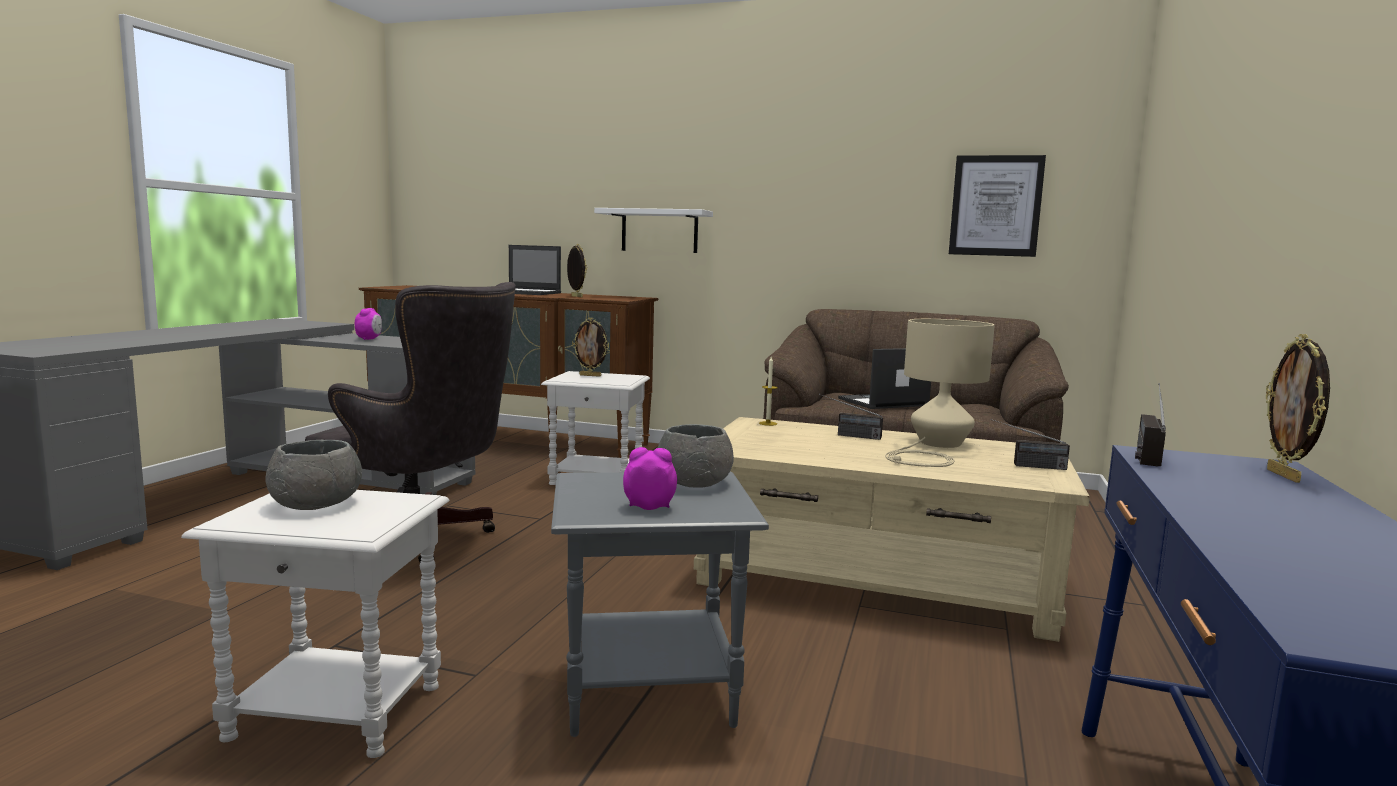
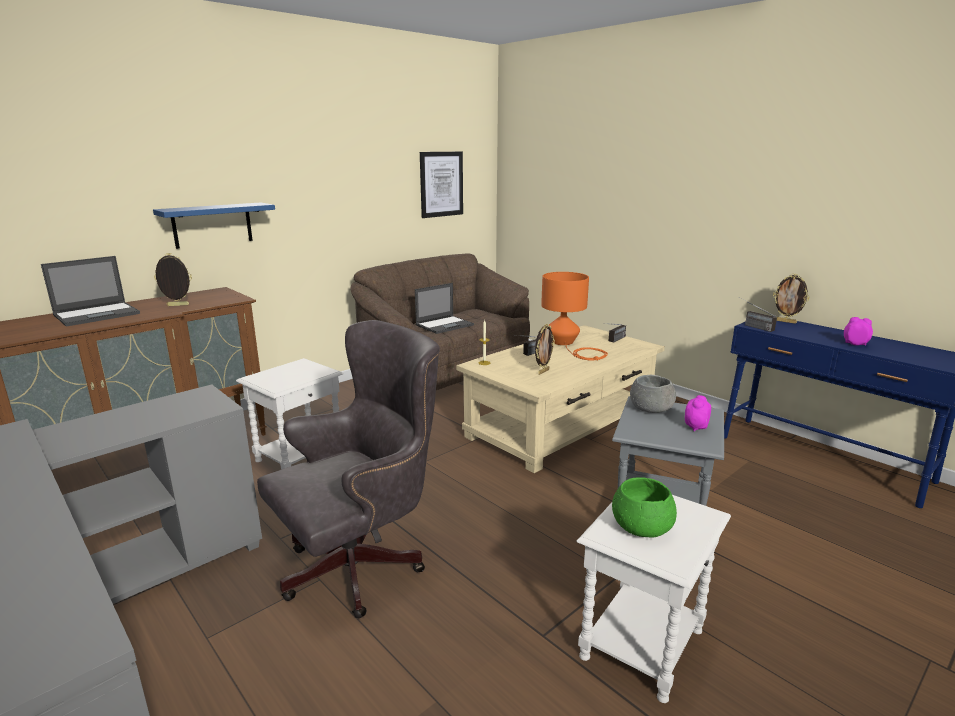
camera: 60 degrees left, 10 degrees up
(315, 504) = (641, 527): grey bowl -> green bowl
(369, 339) = (112, 426): alarm clock -> alarm clock (855, 344)
(590, 375) = (277, 374): picture frame -> picture frame (543, 372)
(659, 231) = (212, 225): white shelf -> blue shelf
(882, 402) = (445, 325): laptop -> laptop turned 135 degrees counterclockwise
(932, 449) = (572, 346): beige table lamp -> orange table lamp

